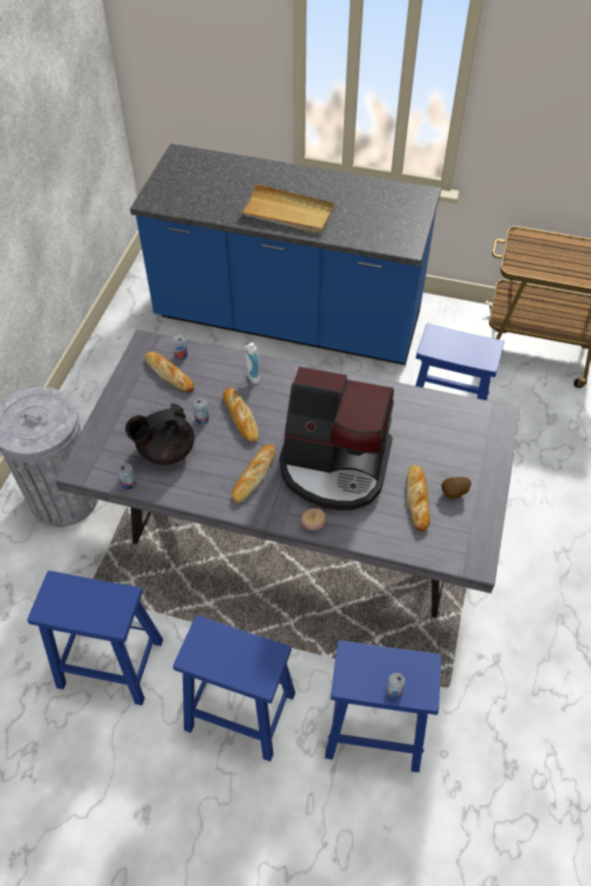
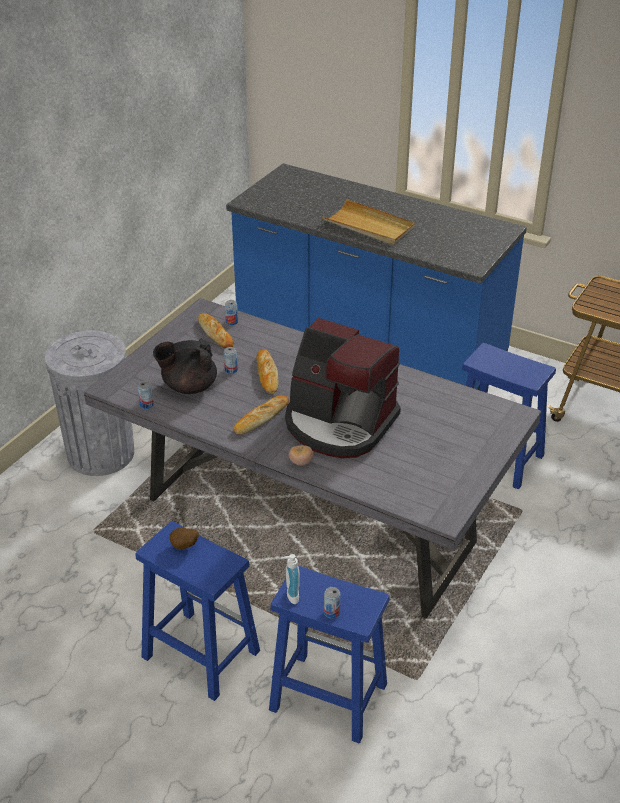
camera: 15 degrees right, 15 degrees down
(109, 663) = (92, 590): blue stool -> none
(251, 377) = (289, 347): soap dispenser -> soap dispenser (290, 596)
(418, 499) = (408, 461): bread -> none
(454, 494) = (445, 463): potato -> potato (184, 547)

